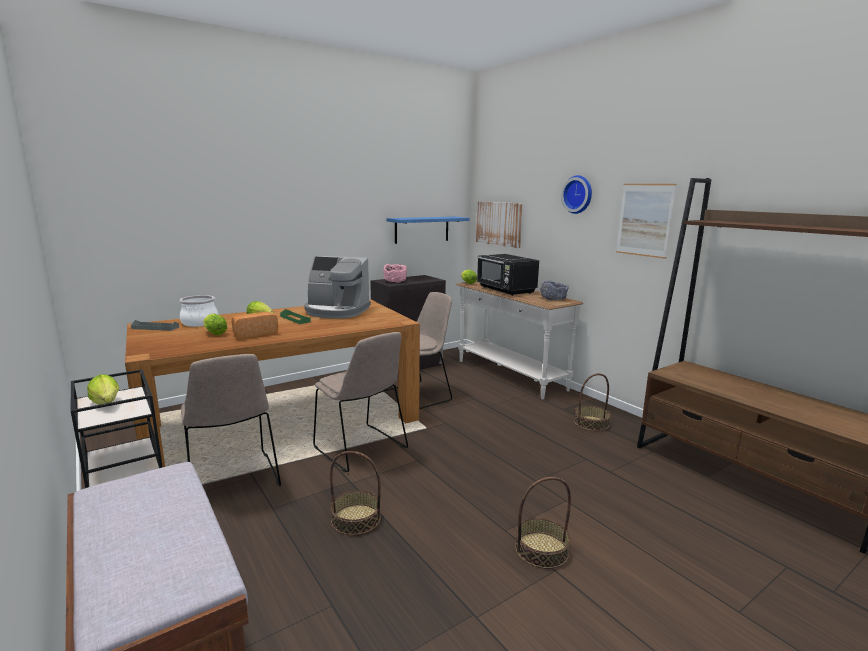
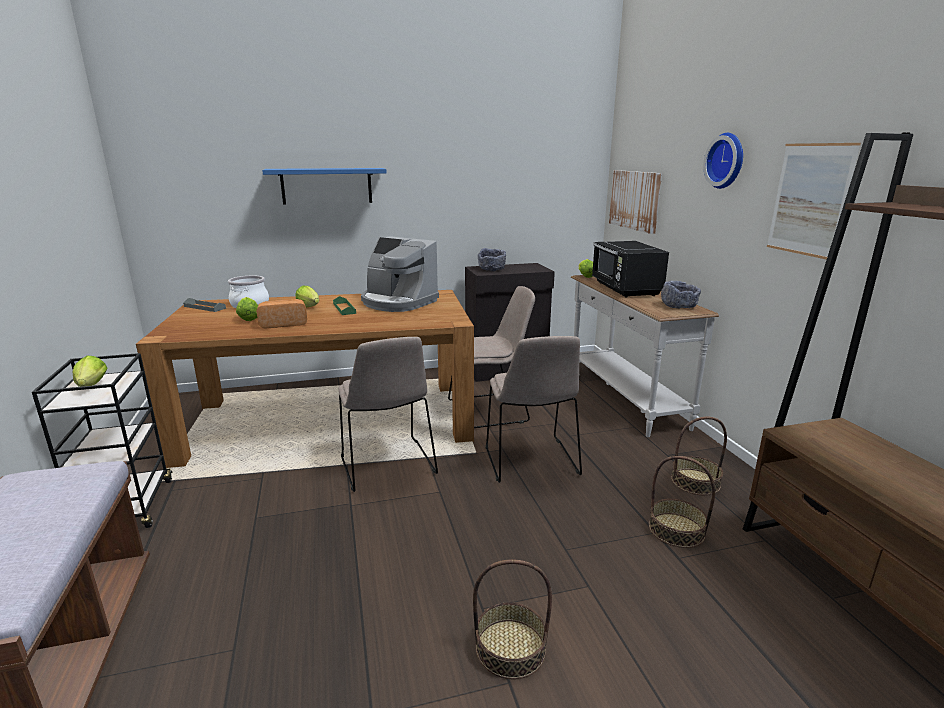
camera: 20 degrees right, 5 degrees up
(233, 481) = (240, 479): beige chair -> beige chair (531, 462)
(356, 519) = (326, 551): basket -> basket (676, 530)
(395, 281) = (491, 269): pink bowl -> grey bowl
(422, 229) = (536, 206): blue shelf -> blue shelf (326, 186)

